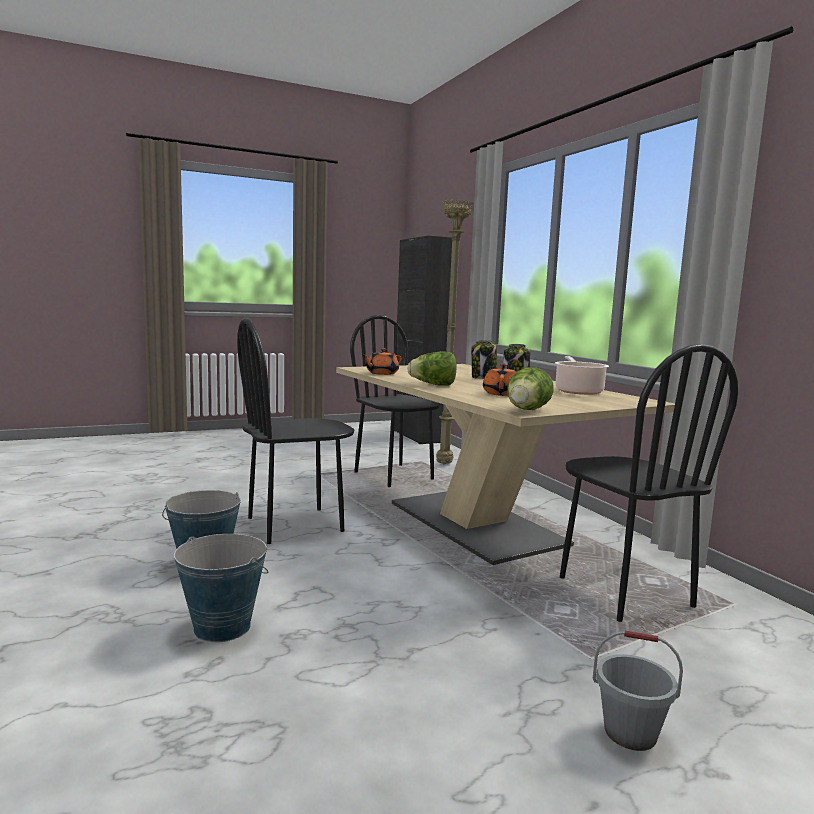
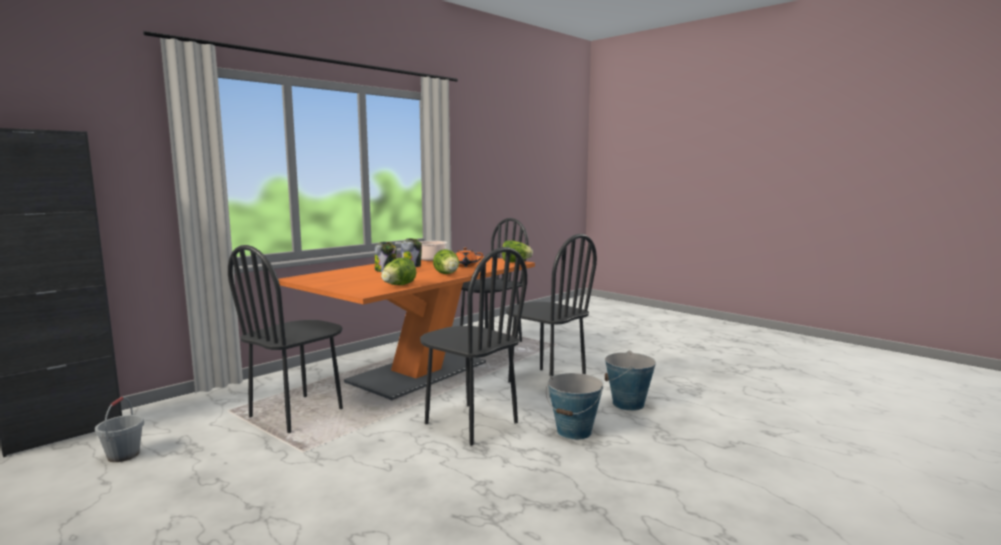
camera: 110 degrees left, 0 degrees up
(374, 590) = (546, 382): none -> black chair
(381, 373) = (398, 285): orange teapot -> lettuce
(445, 464) = (239, 399): beige floor lamp -> none
(475, 524) = (418, 372): beige dining table -> orange dining table
(630, 732) = (593, 340): grey bucket -> grey bucket (123, 455)

